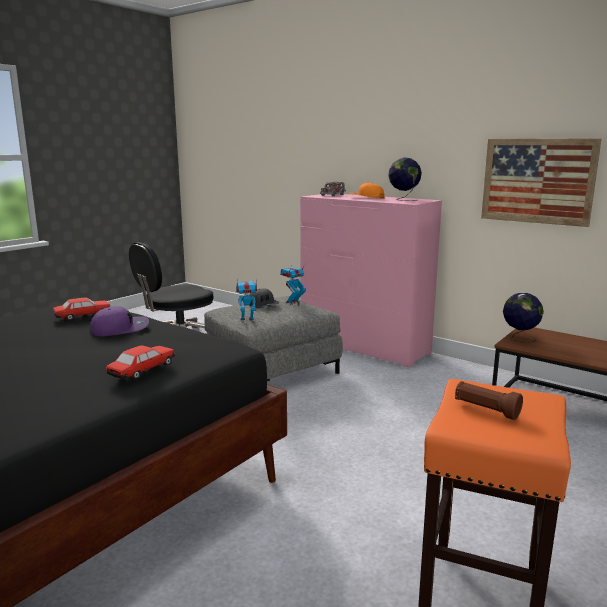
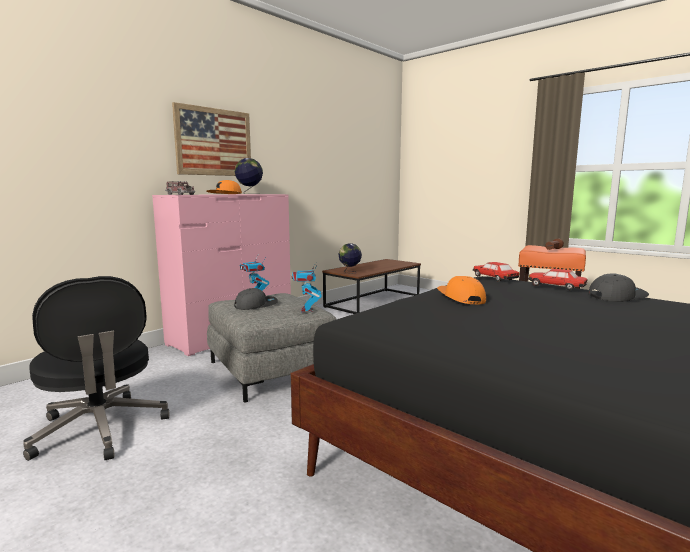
camera: 85 degrees left, 5 degrees down
(80, 398) = (616, 296): none -> grey cap
(83, 316) = (420, 311): toy car -> toy car (494, 278)
(120, 329) = (460, 298): purple cap -> orange cap
(537, 181) = (310, 177): picture -> picture (214, 142)

